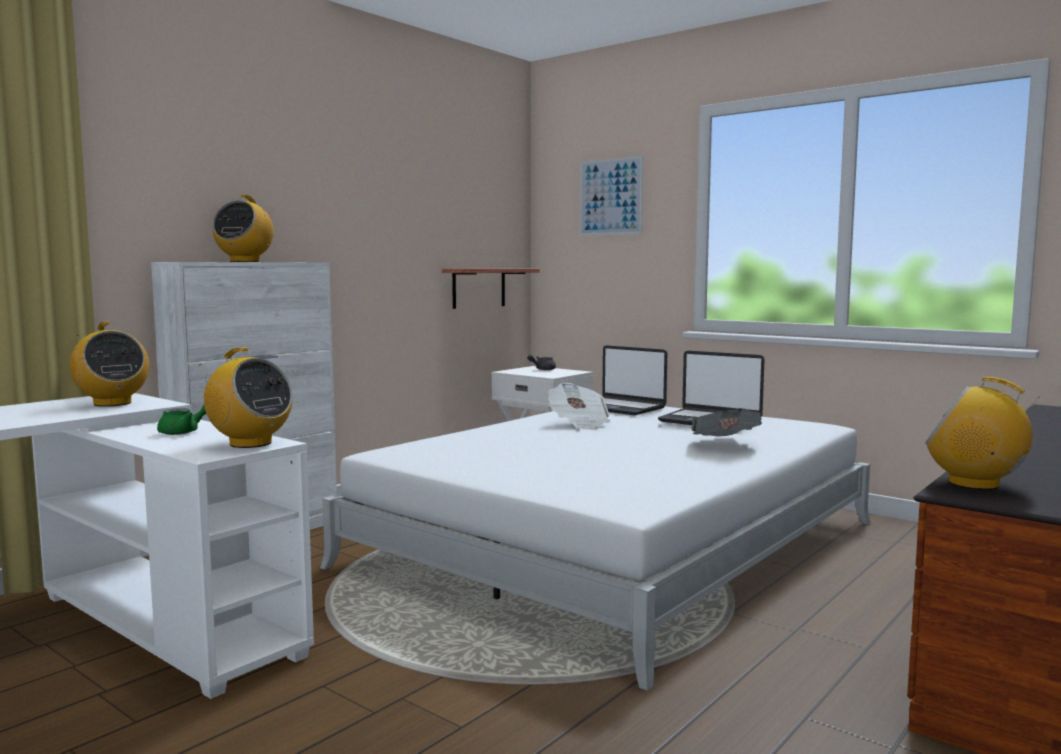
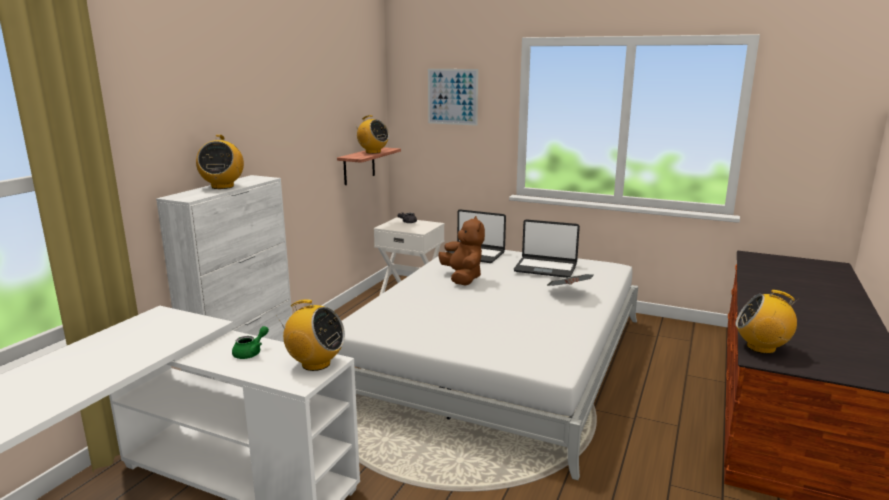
camera: 15 degrees left, 10 degrees up
(112, 403) = (169, 327): radio -> radio (373, 152)
(578, 423) = (462, 278): newspaper -> brown plush toy

